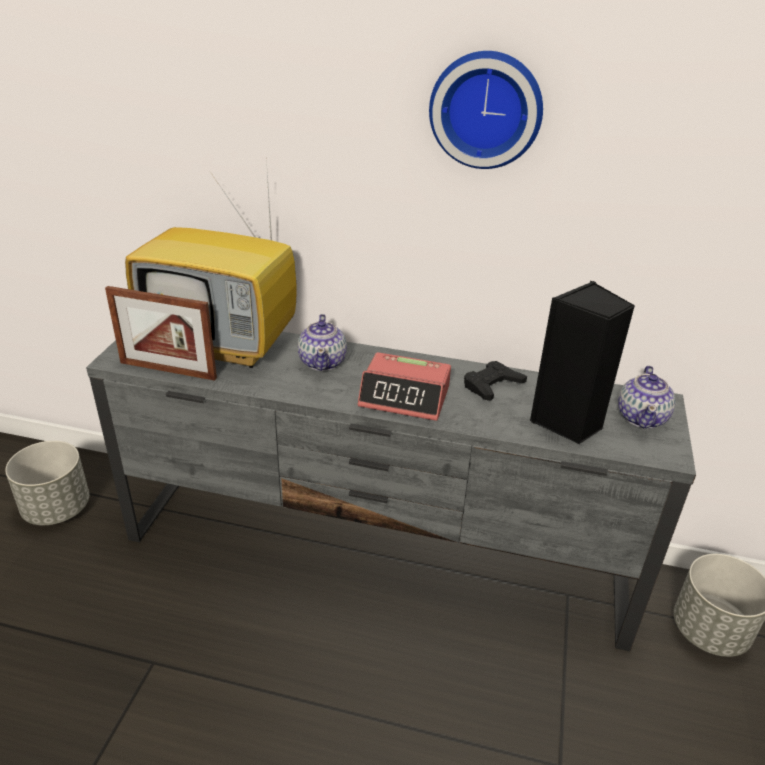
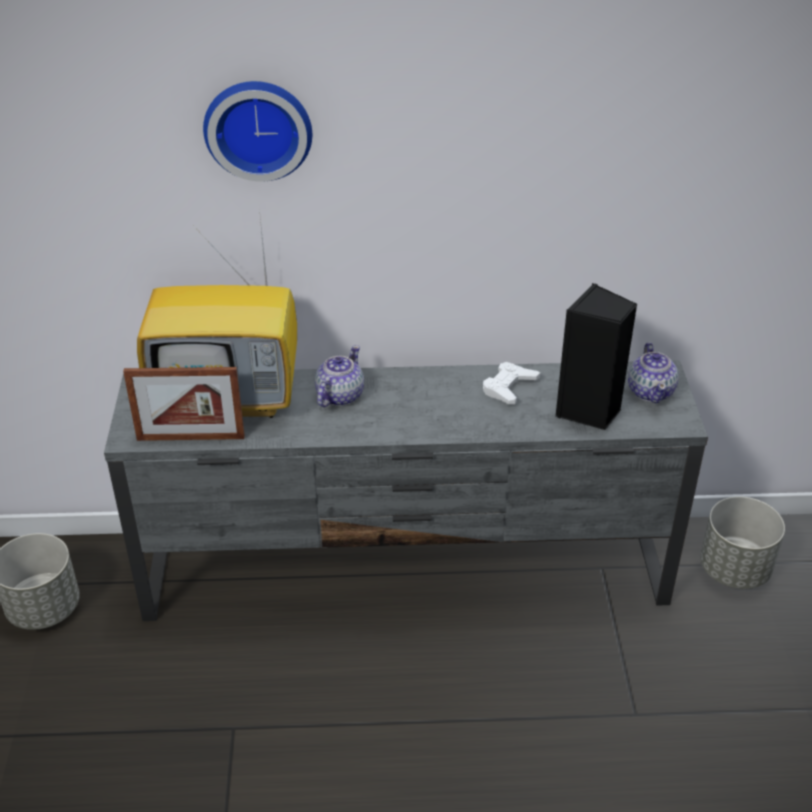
camera: 15 degrees left, 5 degrees up
(323, 362) = (339, 396): teapot -> teapot turned 135 degrees counterclockwise
(405, 396) = (434, 416): alarm clock -> none
(486, 109) = (474, 141): wall clock -> wall clock (258, 128)
(492, 385) = (509, 387): black game controller -> white game controller

